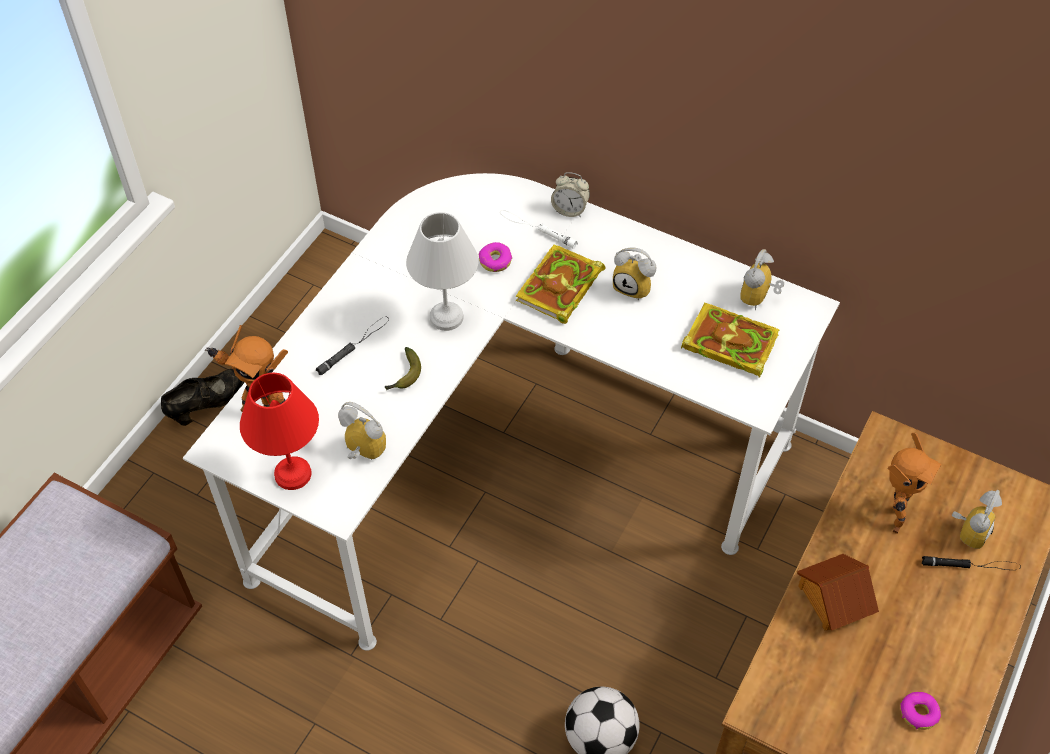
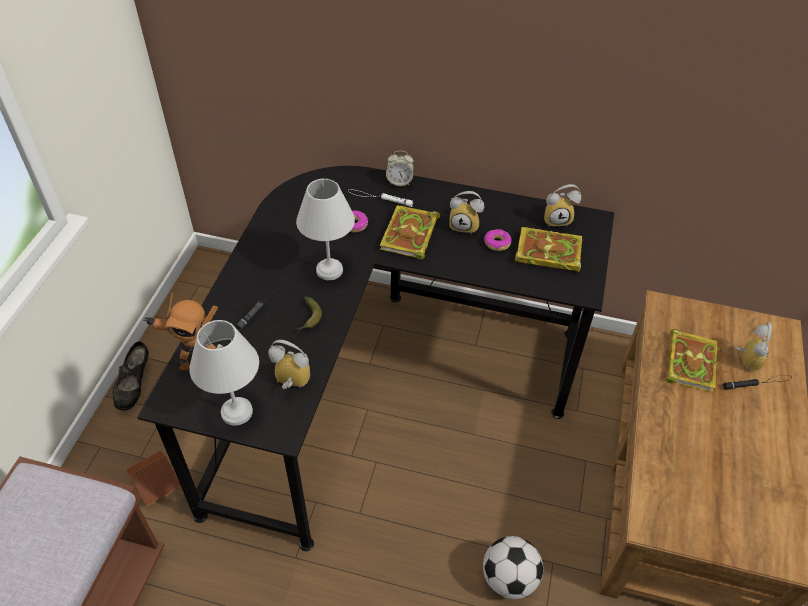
camera: 15 degrees left, 5 degrees down
(208, 404) = (134, 386): black shoe -> black shoe turned 150 degrees clockwise
(292, 475) = (236, 413): red table lamp -> white table lamp
(508, 459) = (377, 382): white desk -> black desk
(759, 299) = (557, 219): alarm clock -> alarm clock turned 105 degrees counterclockwise
(832, 599) = (672, 428): toy house -> toy house (155, 483)
(891, 519) = (689, 361): toy robot -> book
(918, 713) = (766, 499): donut -> donut (497, 243)

